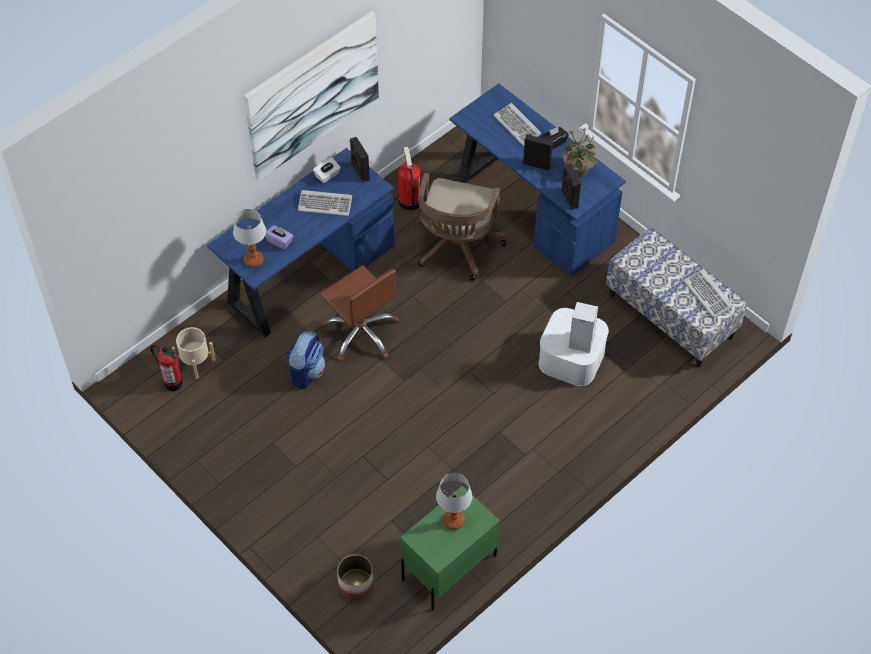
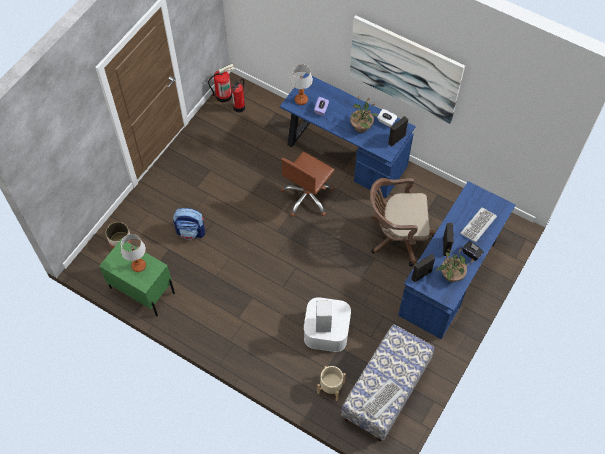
camera: 75 degrees right, 5 degrees up
(196, 362) = (257, 114): beige planter -> beige planter (330, 387)
(306, 371) = (268, 174): backpack -> backpack (191, 231)
(325, 204) = (361, 126): keyboard -> potted plant
(409, 200) = (428, 197): fire extinguisher -> fire extinguisher (223, 95)

